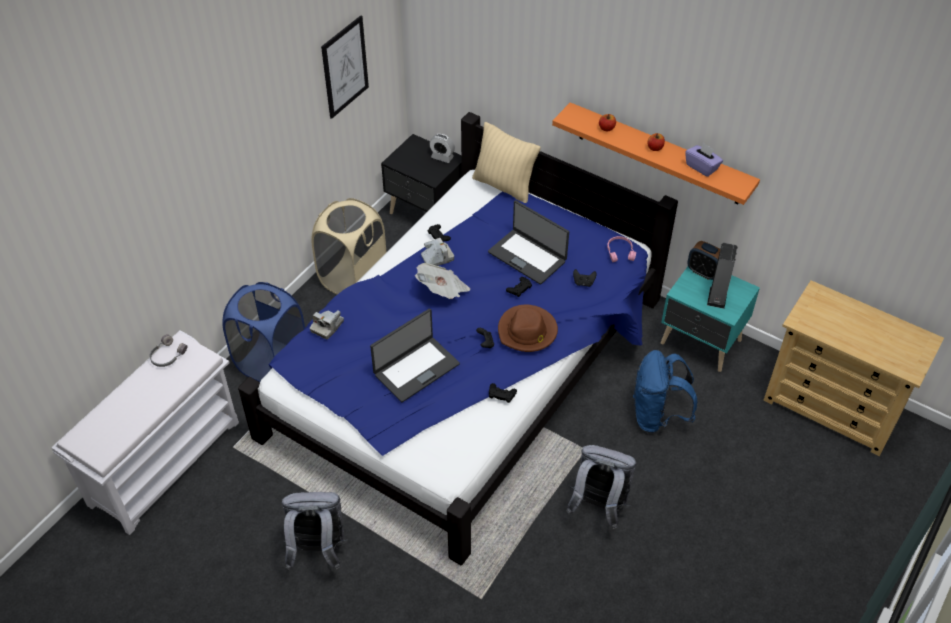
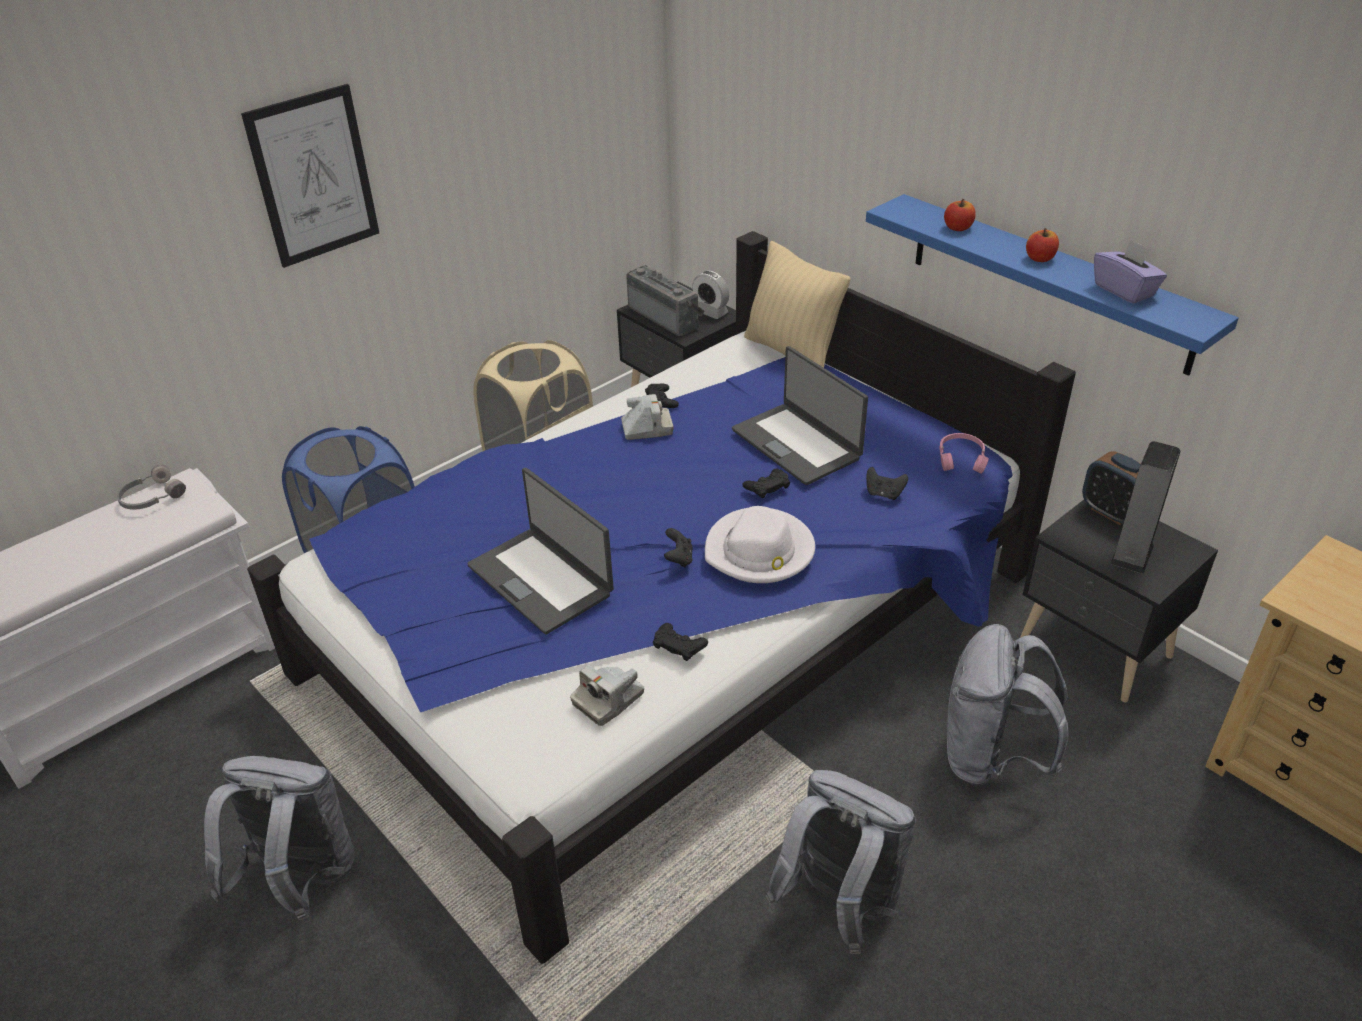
camera: 15 degrees right, 10 degrees down
(327, 326) = (427, 497): camera -> camera (608, 700)
(345, 67) = (555, 119): picture -> picture (314, 176)
(415, 165) = (666, 317): none -> radio
(416, 368) = (541, 579): laptop -> laptop turned 75 degrees clockwise
(443, 290) = (636, 472): newspaper -> none
(527, 331) = (759, 551): brown hat -> white hat
(657, 416) = (991, 758): blue backpack -> grey backpack
(659, 154) = (1048, 282): orange shelf -> blue shelf
(701, 343) = (1095, 650): turquoise nightstand -> black nightstand

